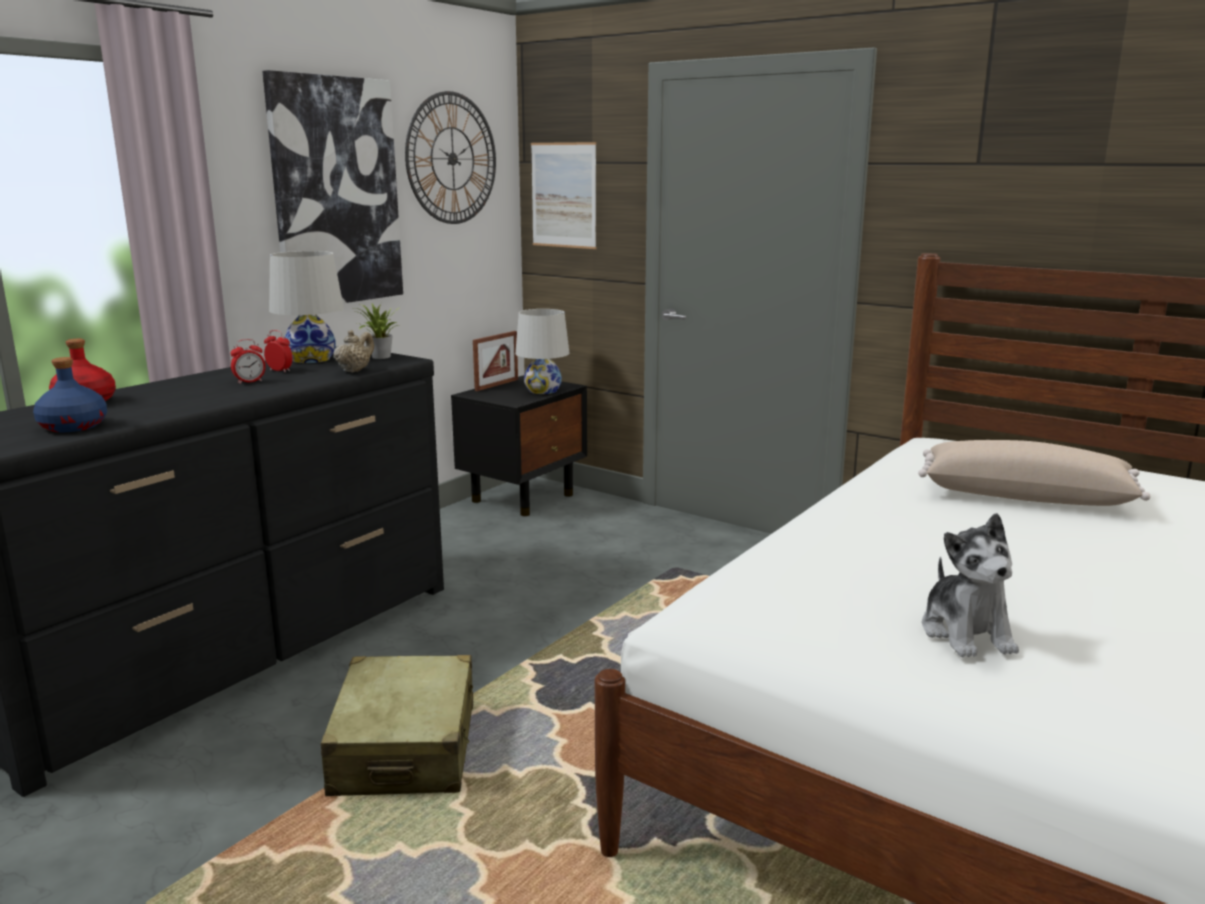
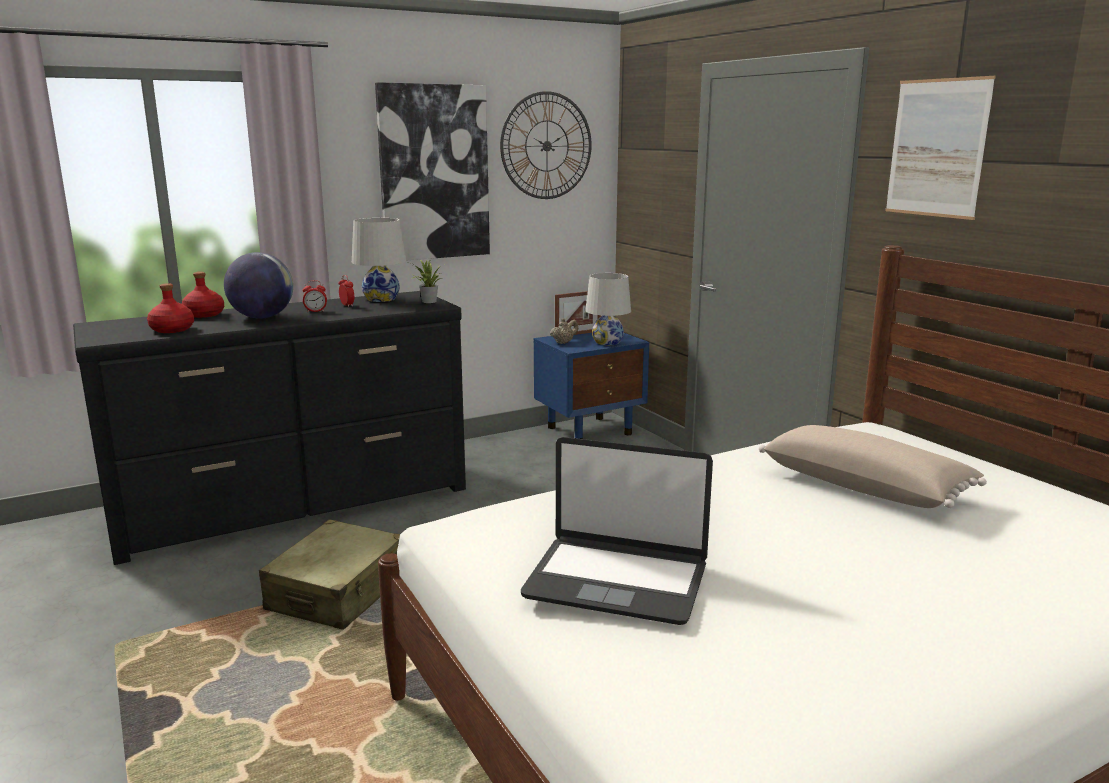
camera: 25 degrees right, 0 degrees up
(74, 426) = (172, 330): blue bottle -> red bottle
(185, 396) = (262, 317): none -> globe
(355, 370) = (393, 310): beige teapot -> beige teapot (563, 342)
(523, 497) = (590, 430): black nightstand -> blue nightstand
(563, 195) = (643, 177): picture -> picture (937, 148)
(966, 633) = (617, 580): plush toy -> laptop

